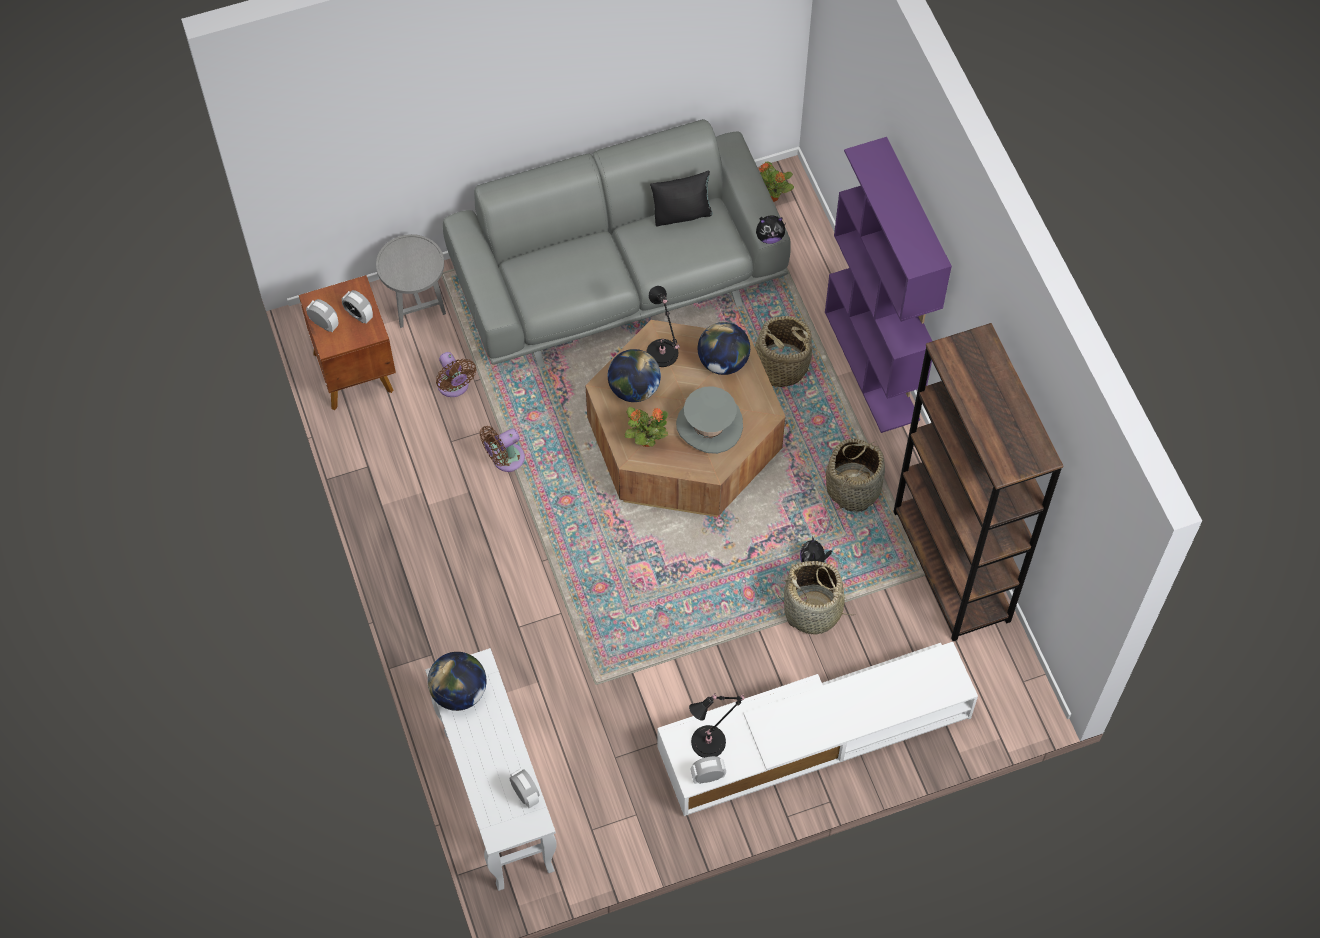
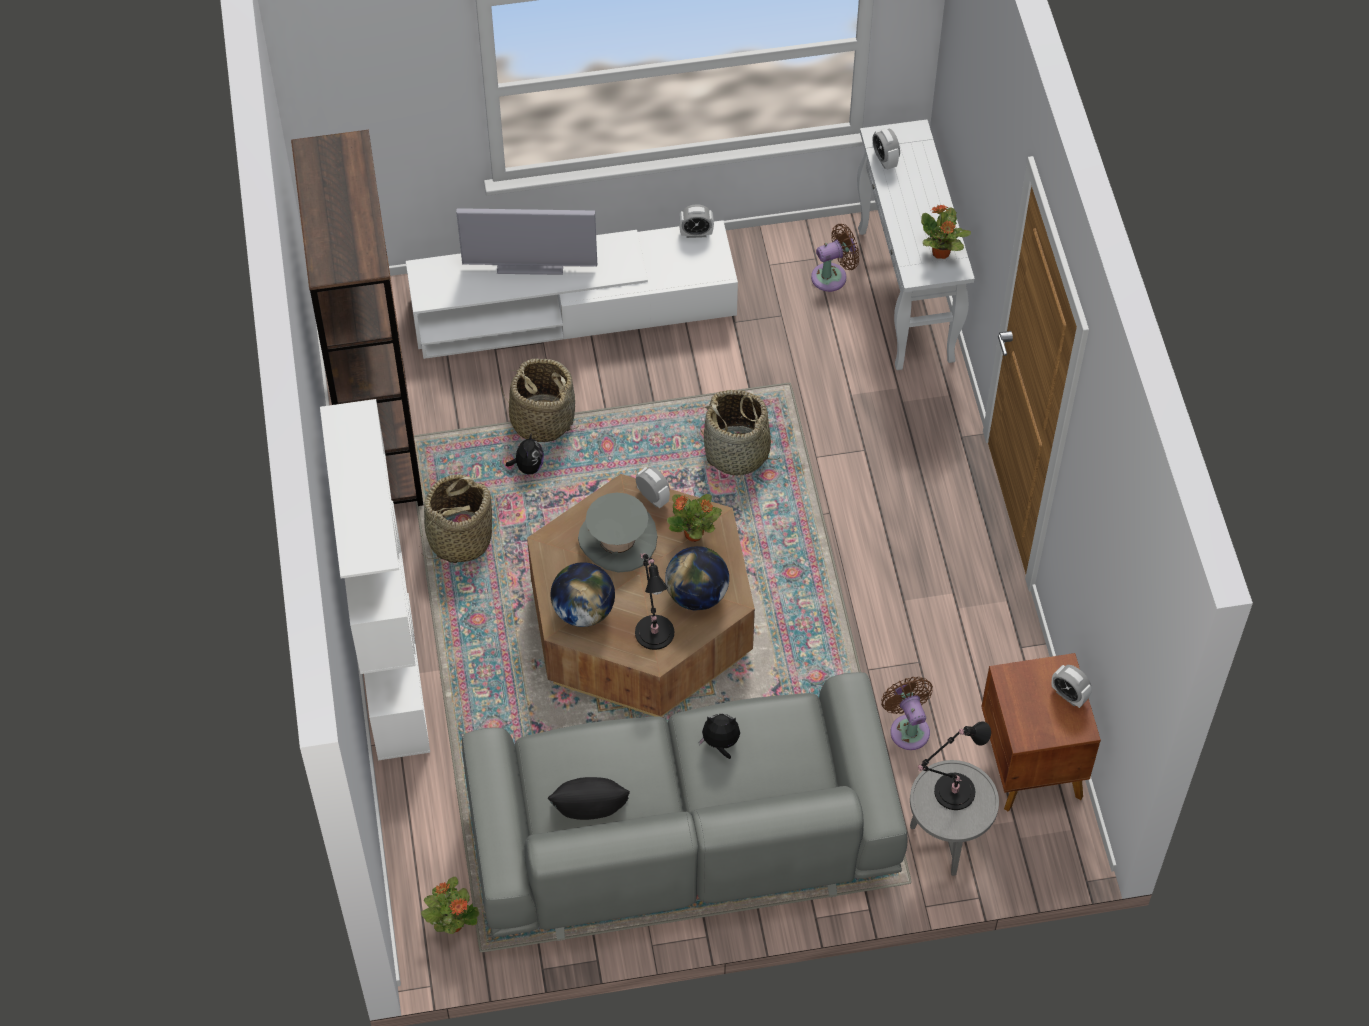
camera: 170 degrees left, 5 degrees down
(359, 315) = (1024, 700): alarm clock -> alarm clock (652, 497)
(459, 692) = (941, 253): globe -> potted plant
(505, 459) = (856, 631): brown fan -> brown fan (833, 276)
(711, 740) = (685, 263): black table lamp -> black table lamp (951, 792)
(769, 237) = (488, 737): plush toy -> plush toy (720, 743)
(780, 366) = (503, 692): basket -> basket (737, 453)
(858, 710) = (530, 264): none -> television
(872, 366) = (392, 675): purple bookcase -> white bookcase

